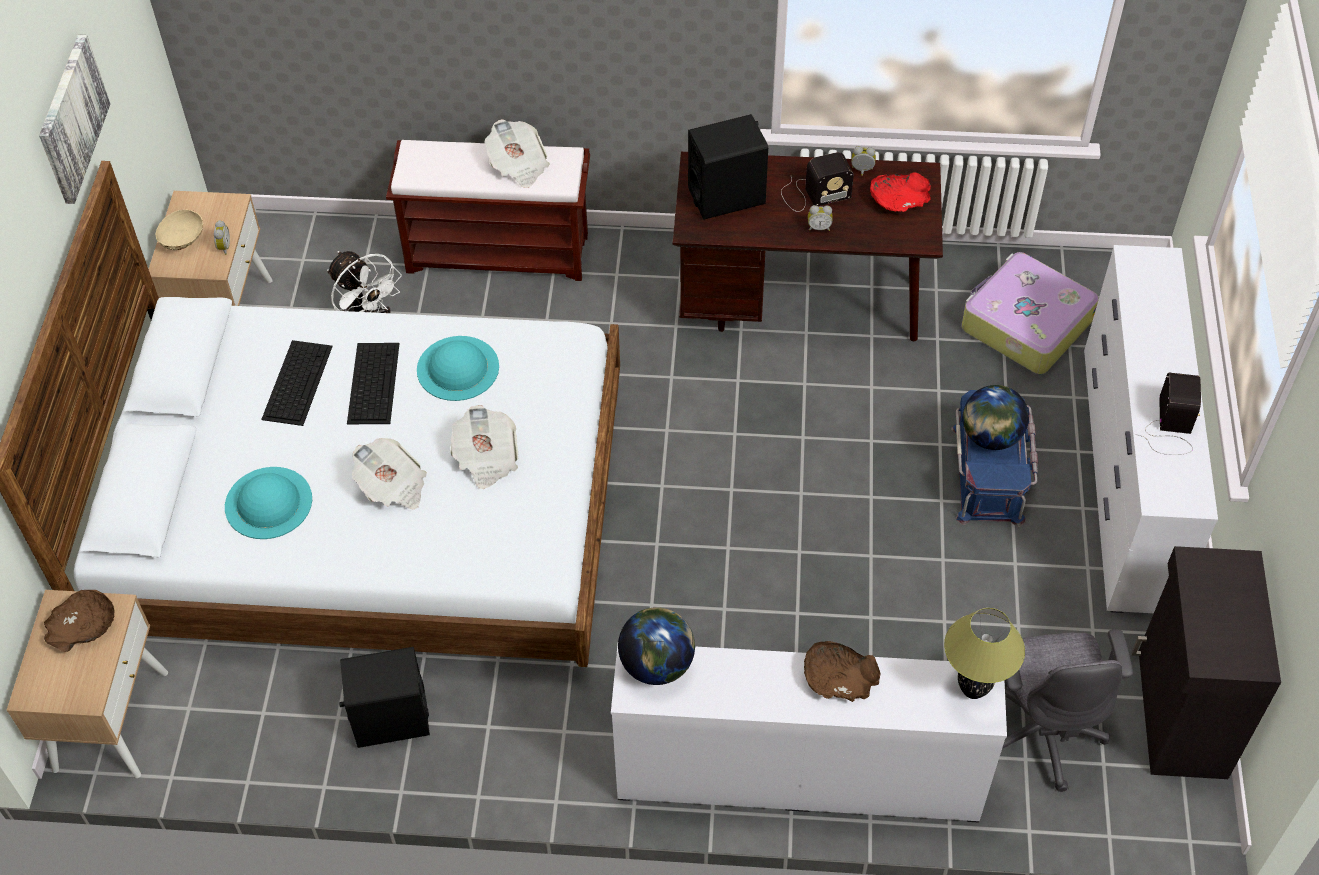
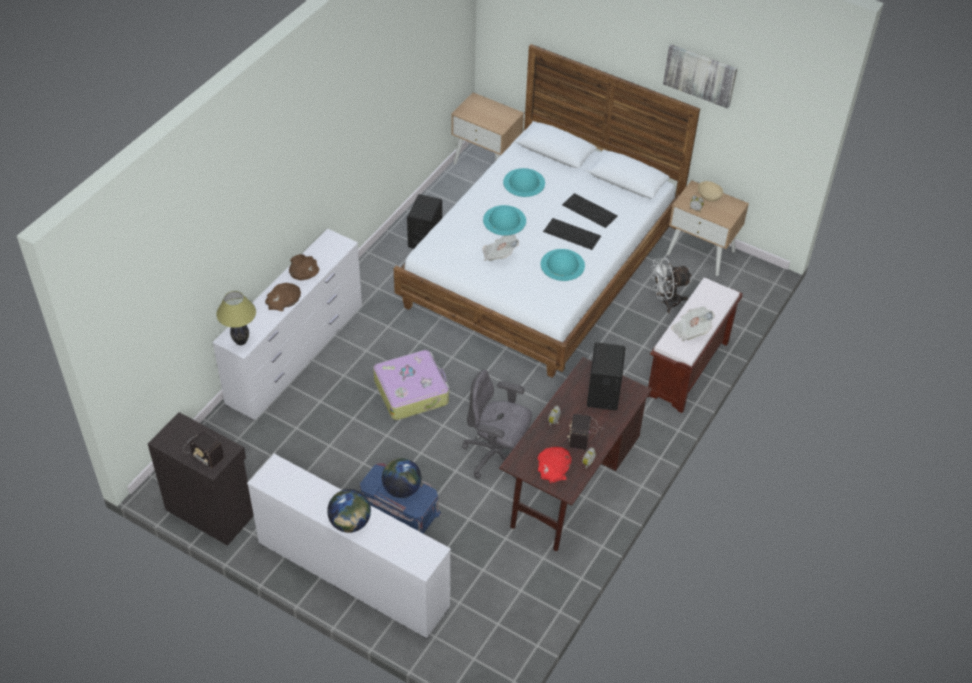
camera: 115 degrees right, 5 degrees down
(83, 626) = (497, 118): brown bowl -> brown bowl (303, 272)
(392, 486) = (504, 220): newspaper -> turquoise hat
(657, 664) = (337, 249): globe -> globe (350, 523)
(1024, 324) = (489, 588): suitcase -> suitcase (411, 391)
(1042, 732) = (245, 451): grey office chair -> grey office chair (497, 456)
(1171, 427) = (312, 497): radio -> radio (202, 451)

